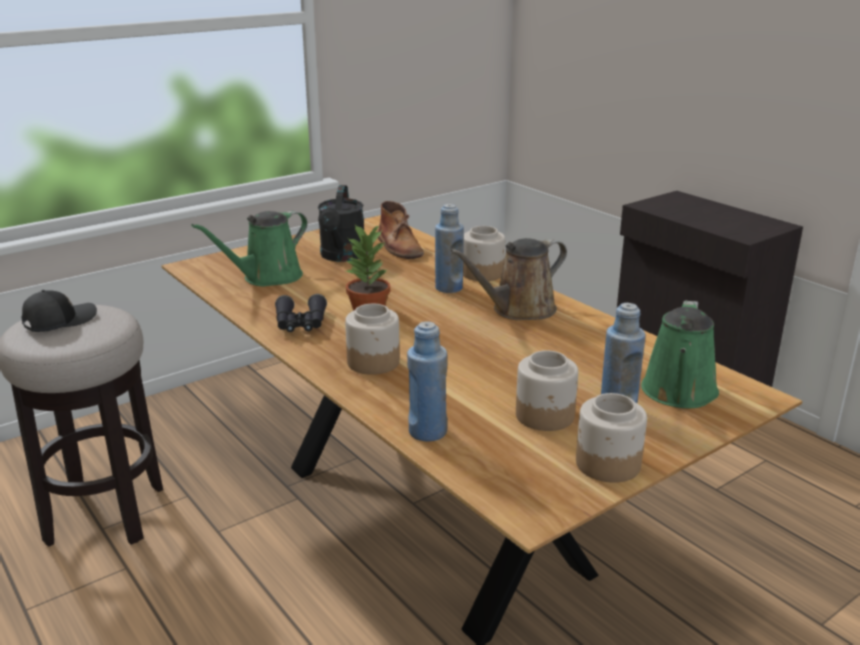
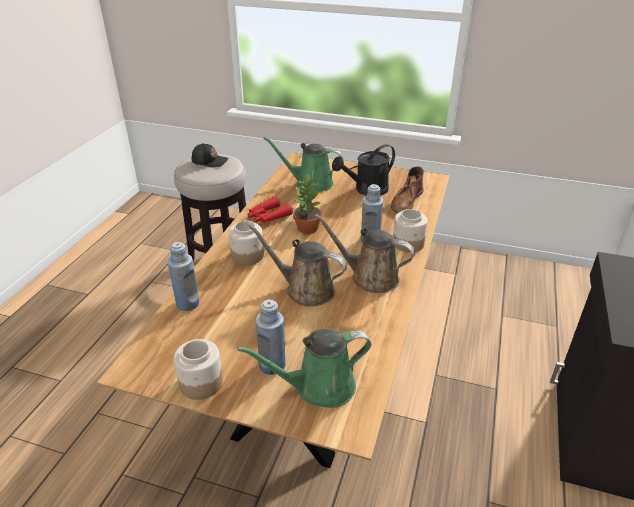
camera: 55 degrees right, 10 degrees up
(300, 324) = (268, 216): black binoculars -> red binoculars
(496, 349) = (305, 289): none -> brown watering can
(545, 416) = (238, 338): jar -> none

